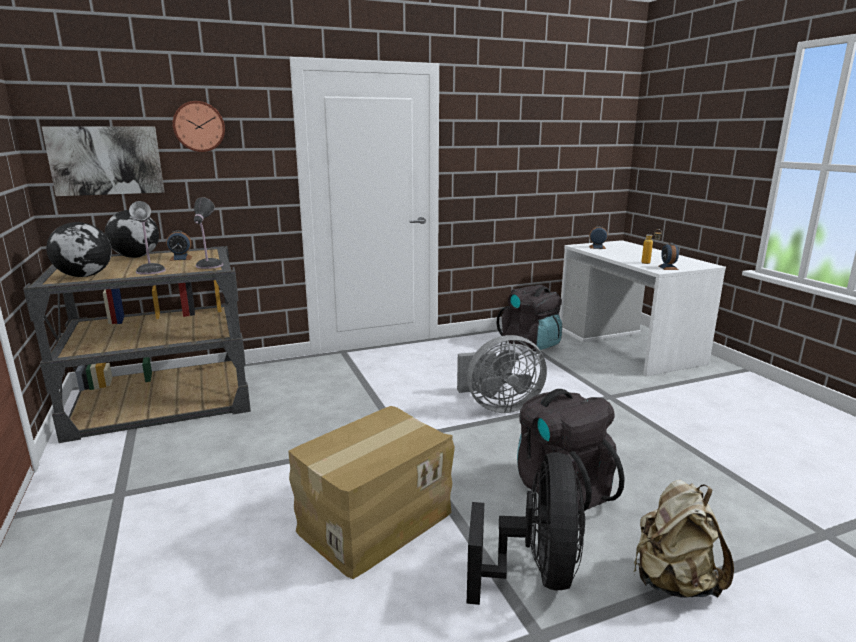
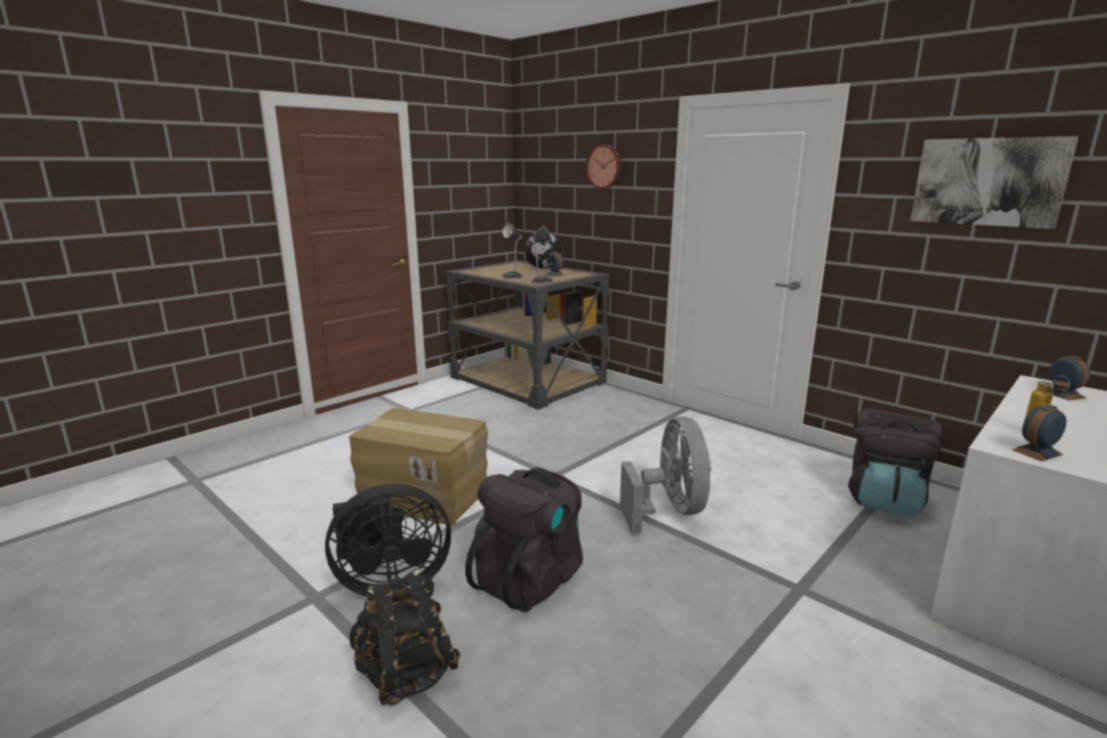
camera: 65 degrees right, 0 degrees up
(85, 276) = (483, 272): globe -> none
(106, 160) = (550, 192): picture -> picture (988, 182)
(498, 406) = (670, 510): grey fan -> grey fan turned 150 degrees counterclockwise
(673, 582) = (405, 674): beige backpack -> black backpack

